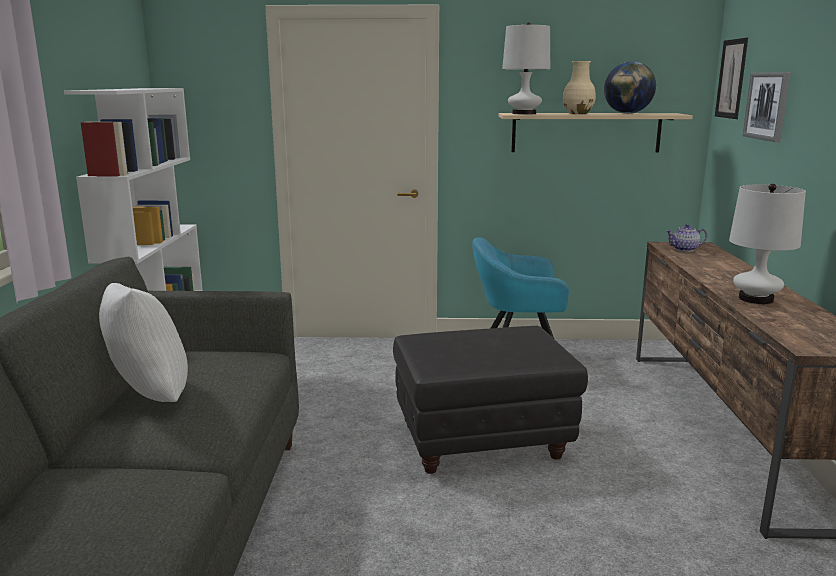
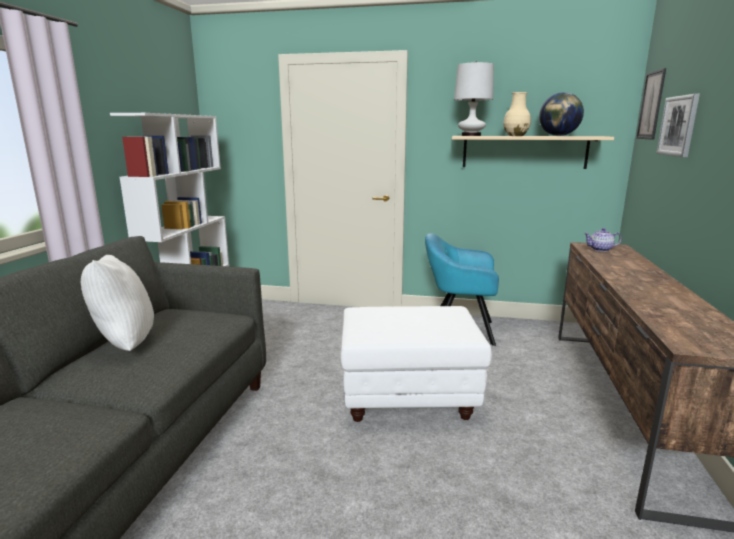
camera: 10 degrees right, 0 degrees up
(482, 441) = (408, 398): black ottoman -> white ottoman
(755, 299) = (650, 295): white table lamp -> none

